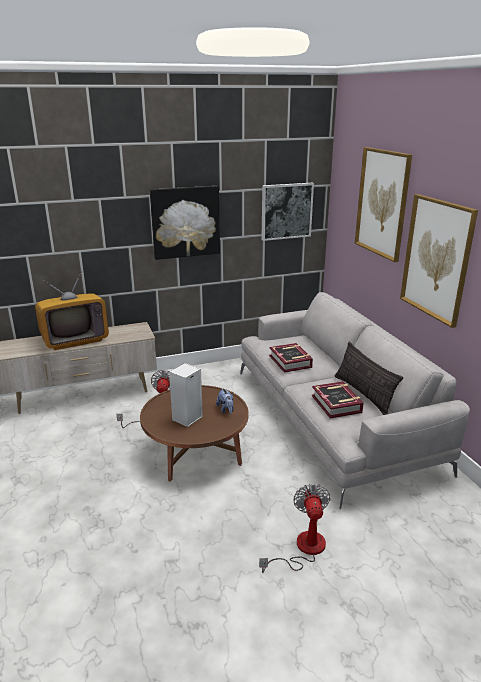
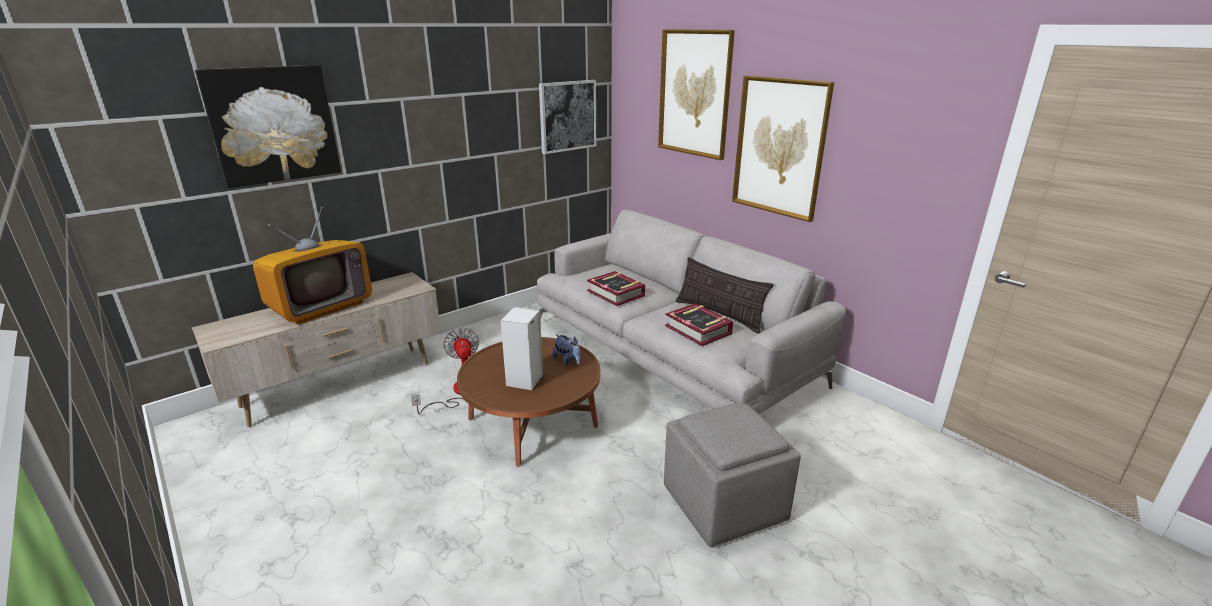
camera: 20 degrees left, 0 degrees up
(185, 222) = (450, 134): picture -> picture (273, 125)
(303, 549) = (723, 505): fan -> grey ottoman

